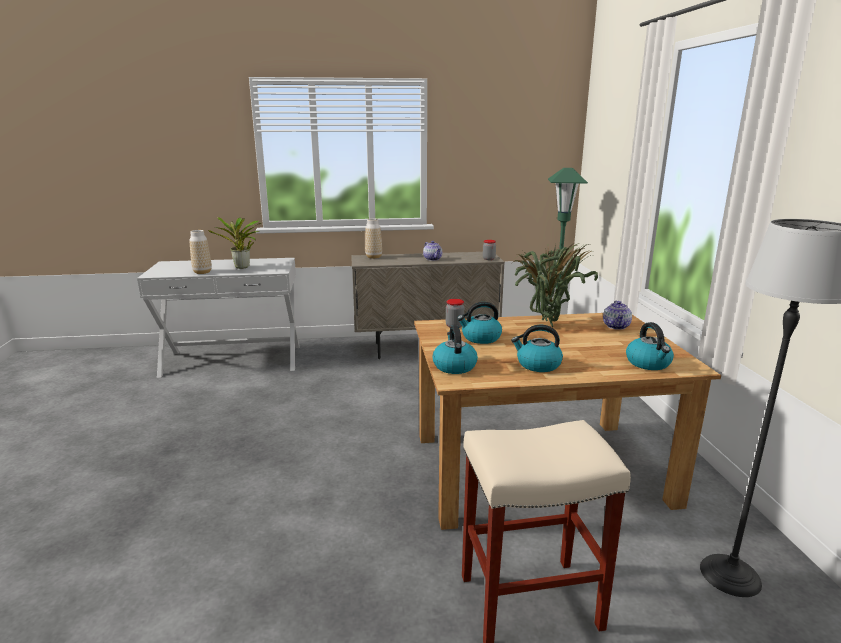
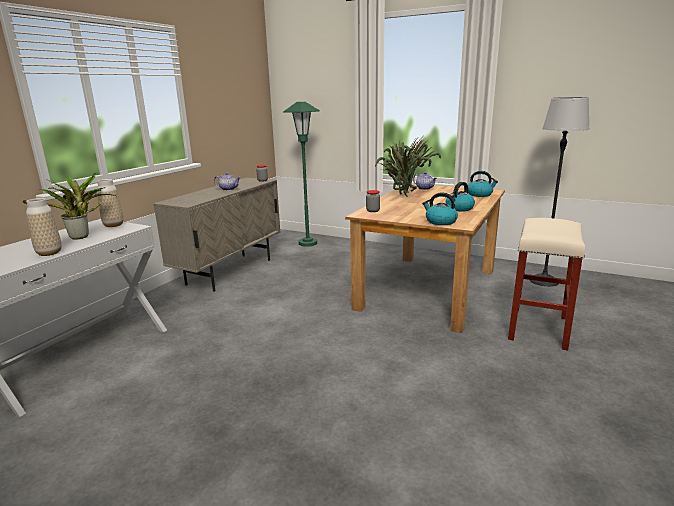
camera: 55 degrees left, 0 degrees up
(373, 257) = (179, 199): vase -> vase (113, 225)
(480, 338) = (403, 210): kettle -> none

